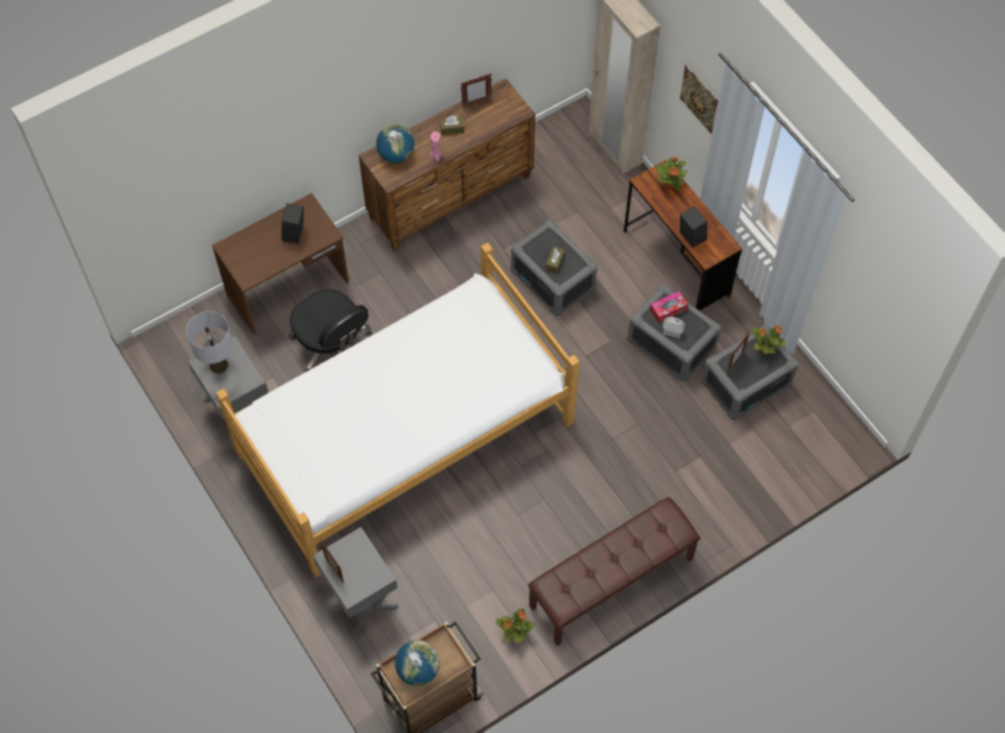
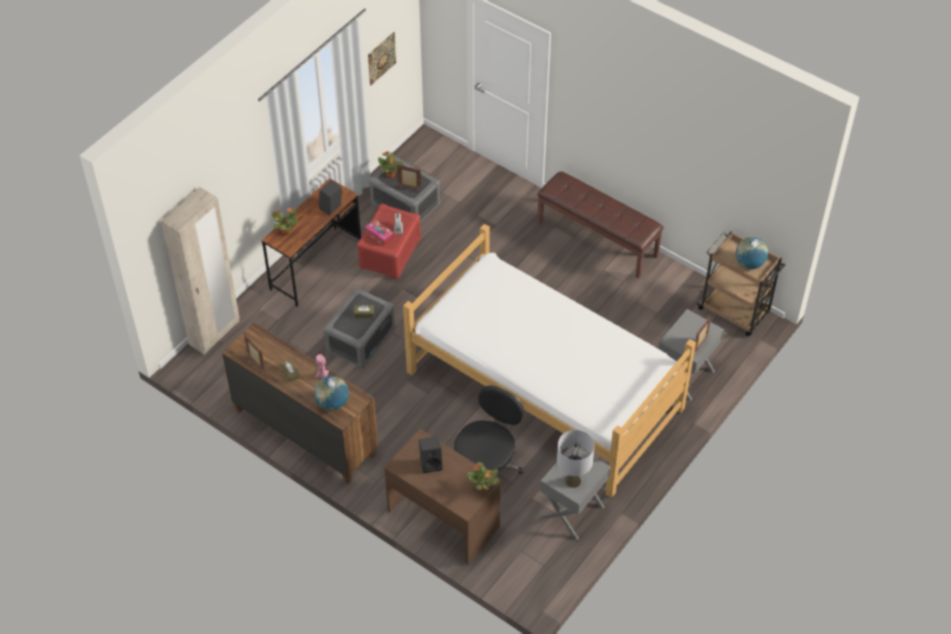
camera: 110 degrees left, 10 degrees down
(514, 633) = (662, 280): potted plant -> potted plant (483, 487)
(670, 344) = (390, 253): grey storage box -> red storage box
(699, 99) = (243, 176): picture -> picture (381, 58)

